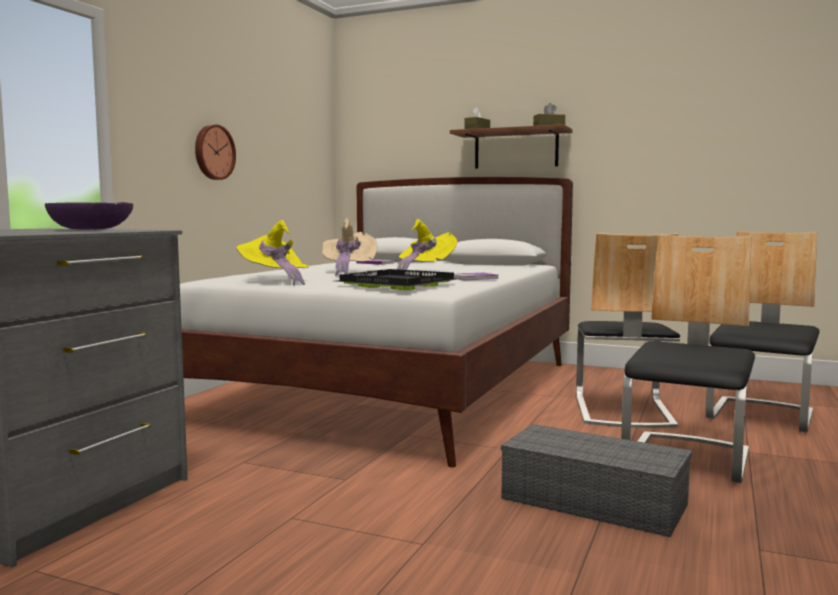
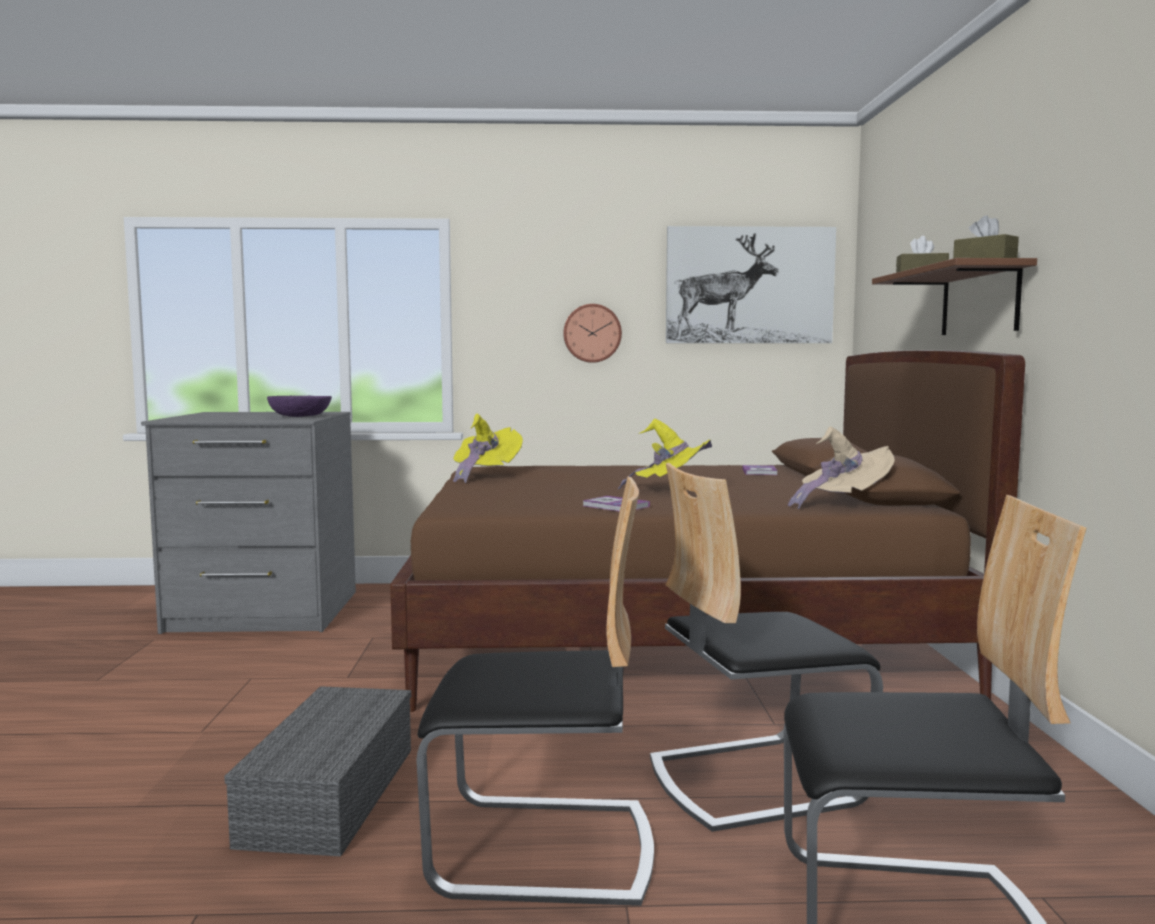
camera: 65 degrees right, 0 degrees up
(294, 124) = (749, 285): none -> picture
(348, 272) = (608, 477): beige hat -> beige hat (842, 504)
(397, 390) = (672, 640): white bed -> brown bed
(398, 284) = (491, 497): black tray -> none

